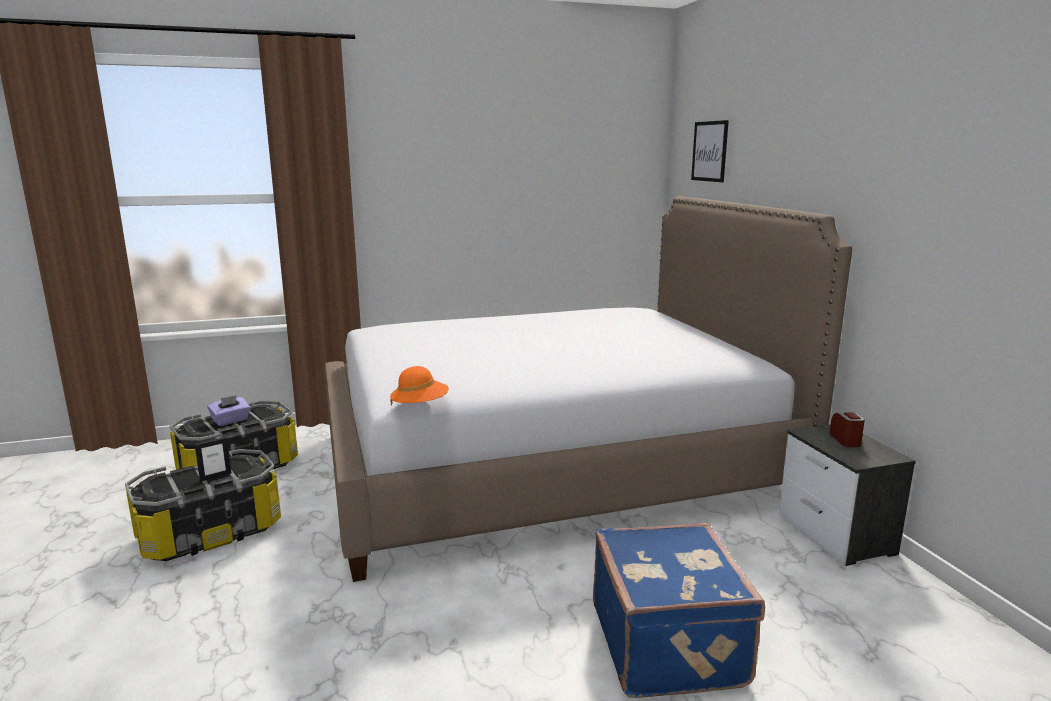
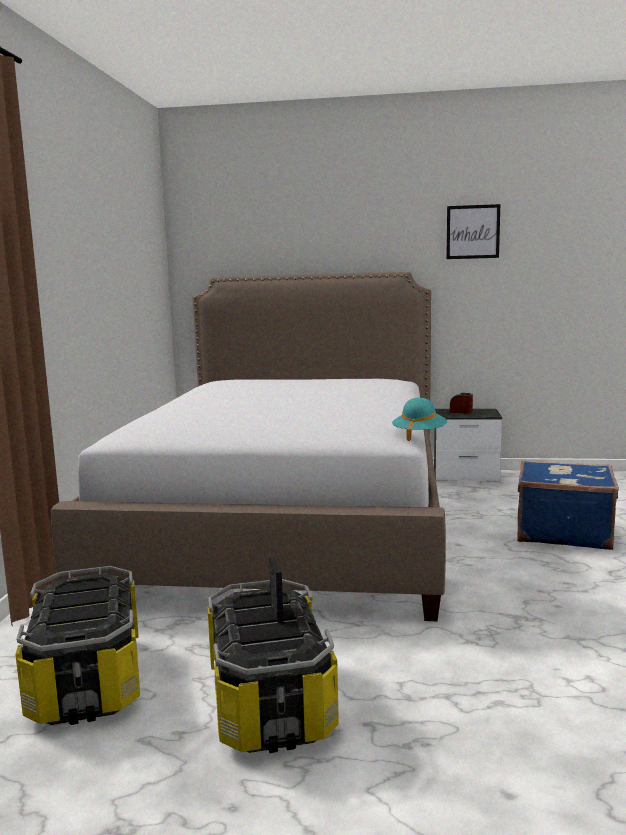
camera: 65 degrees left, 5 degrees down
(230, 421) = (82, 606): purple tissue box -> none
(420, 406) = (419, 435): orange hat -> turquoise hat
(709, 151) = (241, 236): picture -> picture (473, 232)

